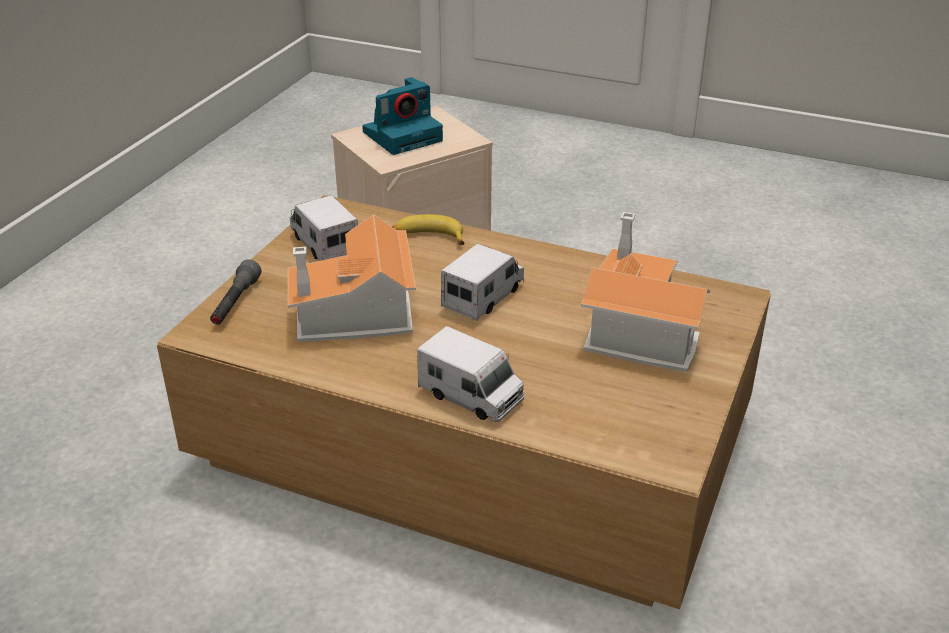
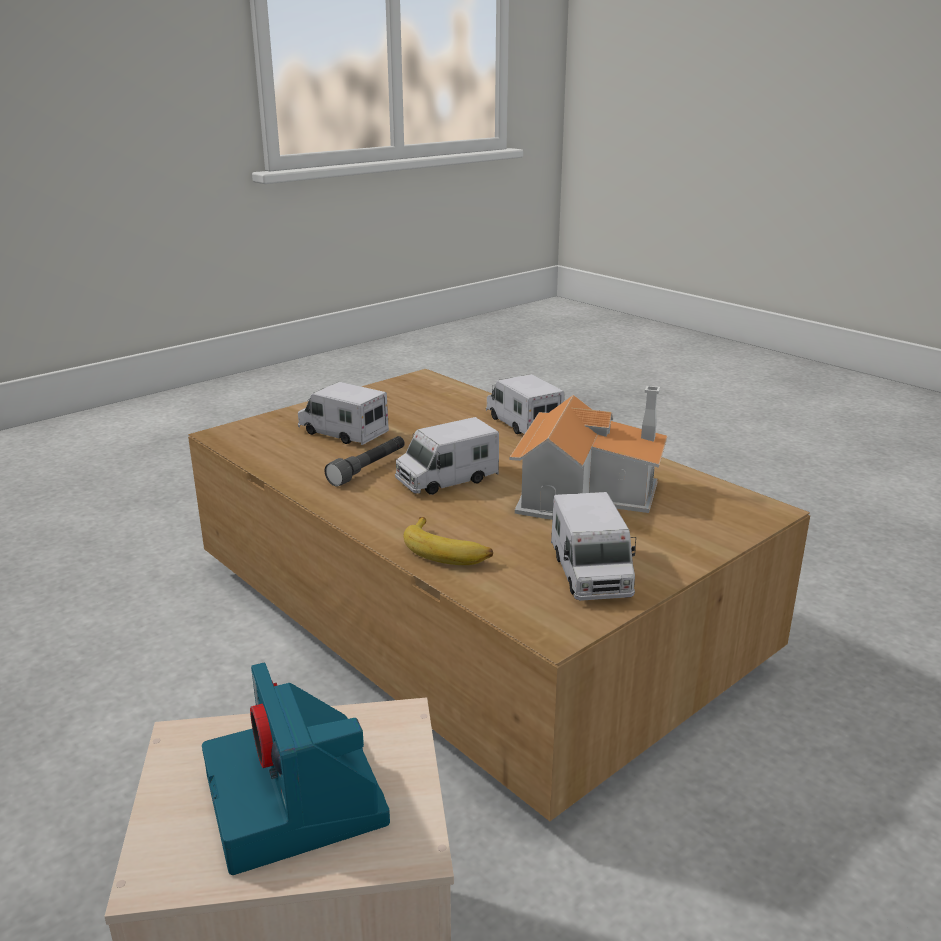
camera: 155 degrees left, 10 degrees down
(235, 303) = (721, 529): grey flashlight -> grey flashlight (368, 469)
(403, 135) = (298, 802): camera -> camera turned 105 degrees counterclockwise
(636, 328) = (343, 433): toy house -> toy truck

